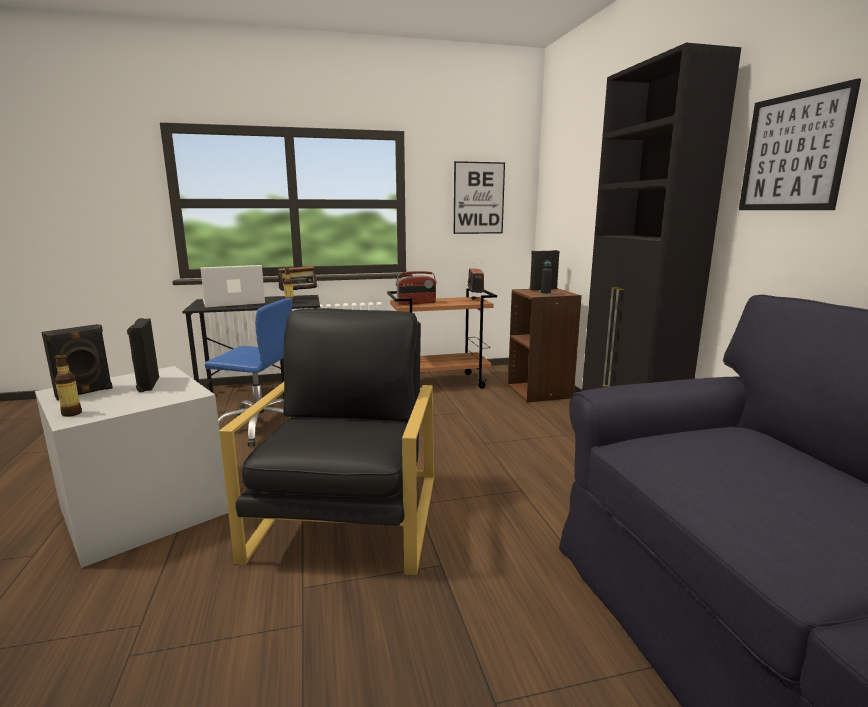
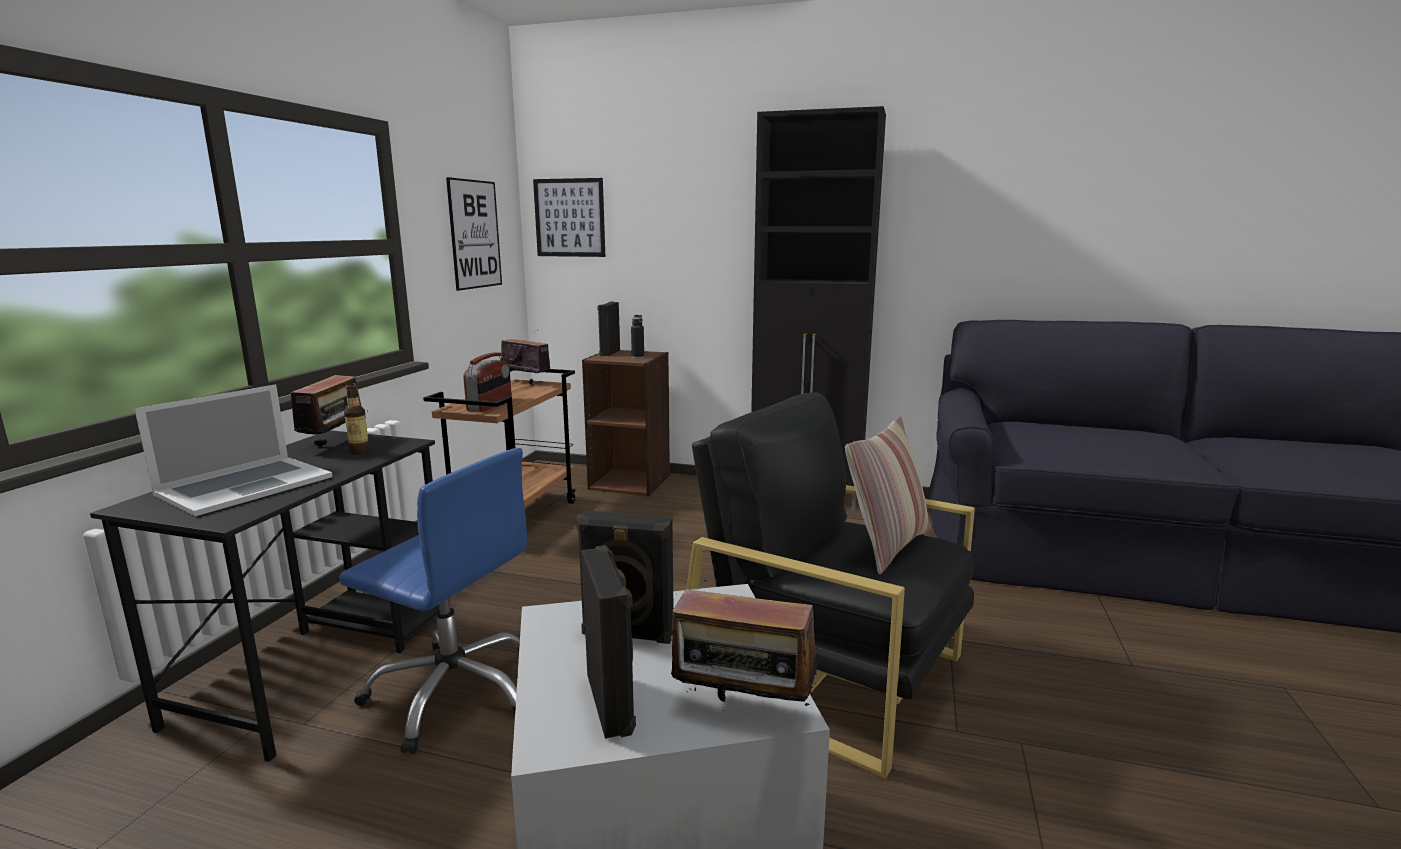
camera: 60 degrees left, 0 degrees up
(72, 413) = (742, 711): bottle -> radio
(233, 302) = (245, 485): laptop -> laptop turned 150 degrees counterclockwise
(260, 426) = (455, 691): blue office chair -> blue office chair turned 75 degrees clockwise
(348, 433) = (887, 546): none -> pillow
(793, 152) = (942, 209): picture -> picture (569, 218)

